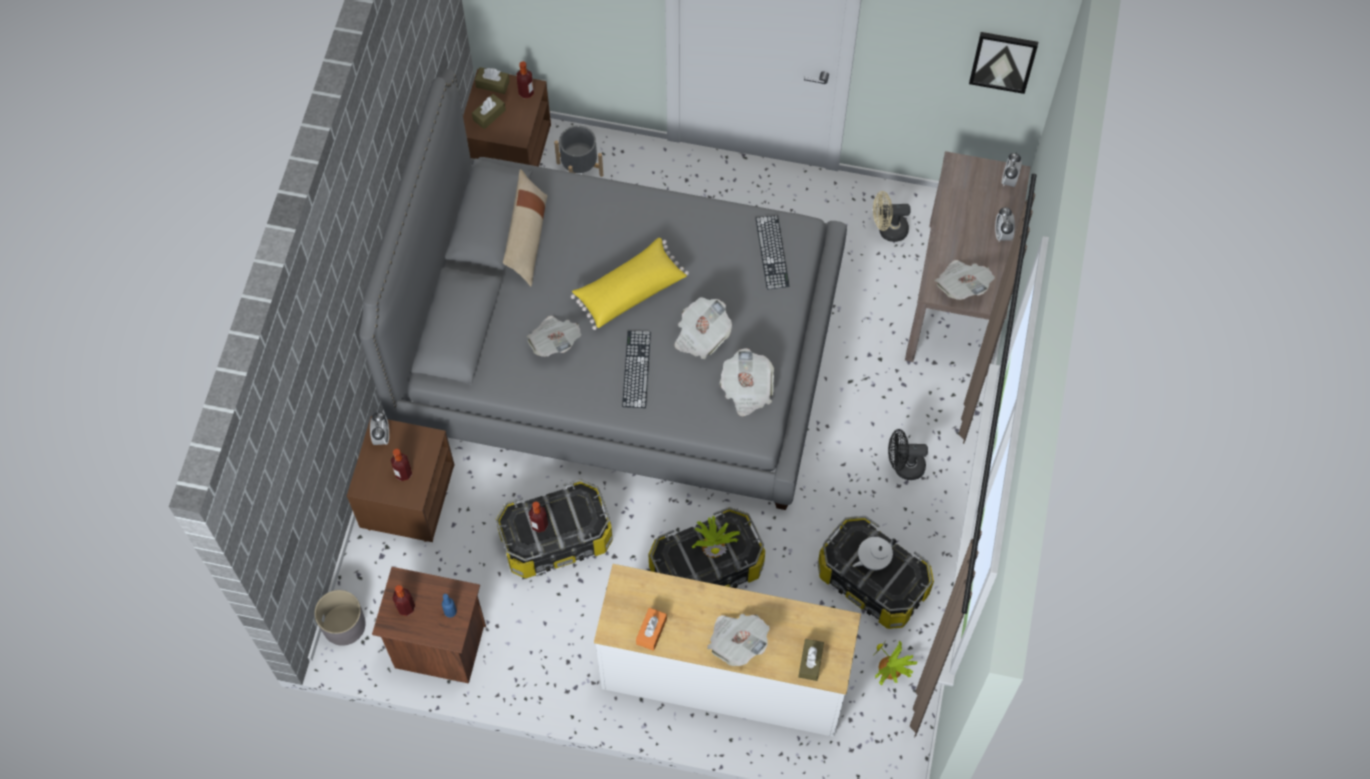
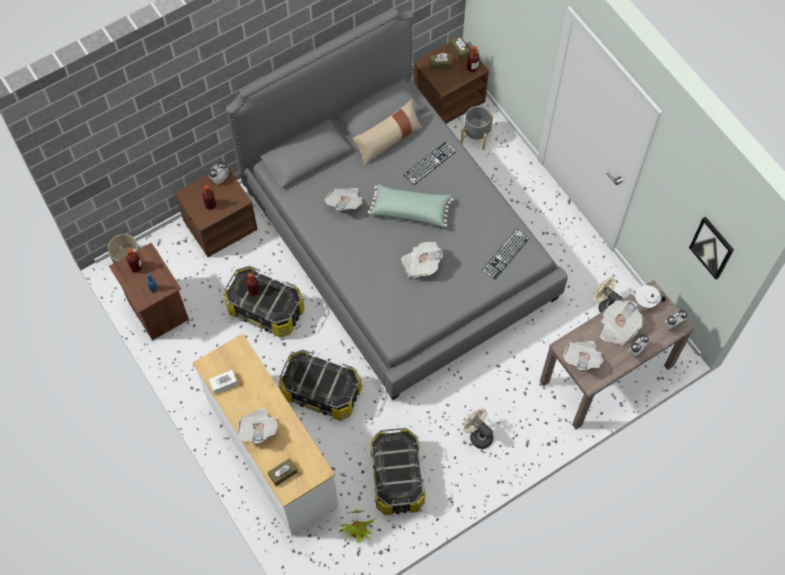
camera: 45 degrees right, 0 degrees up
(629, 290) = (410, 209): yellow pillow -> green pillow
(636, 369) = (370, 252): keyboard -> keyboard (429, 163)
(651, 631) = (224, 383): orange tissue box -> white tissue box
(714, 545) = (326, 379): potted plant -> none
(746, 390) = (414, 312): newspaper -> newspaper (618, 327)
(873, 559) = (397, 462): white teapot -> white teapot (645, 301)
(903, 466) = (478, 435): black fan -> beige fan

